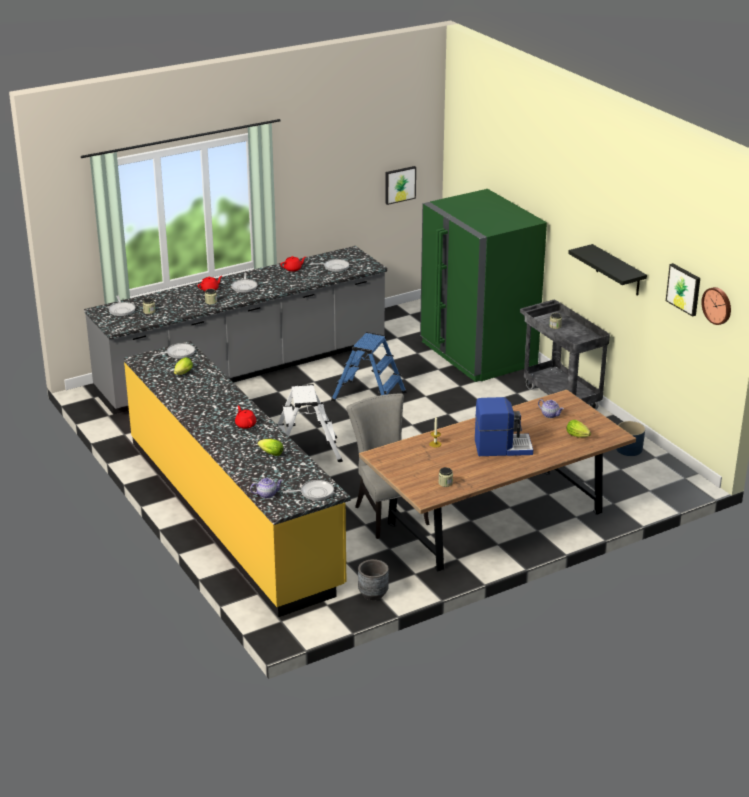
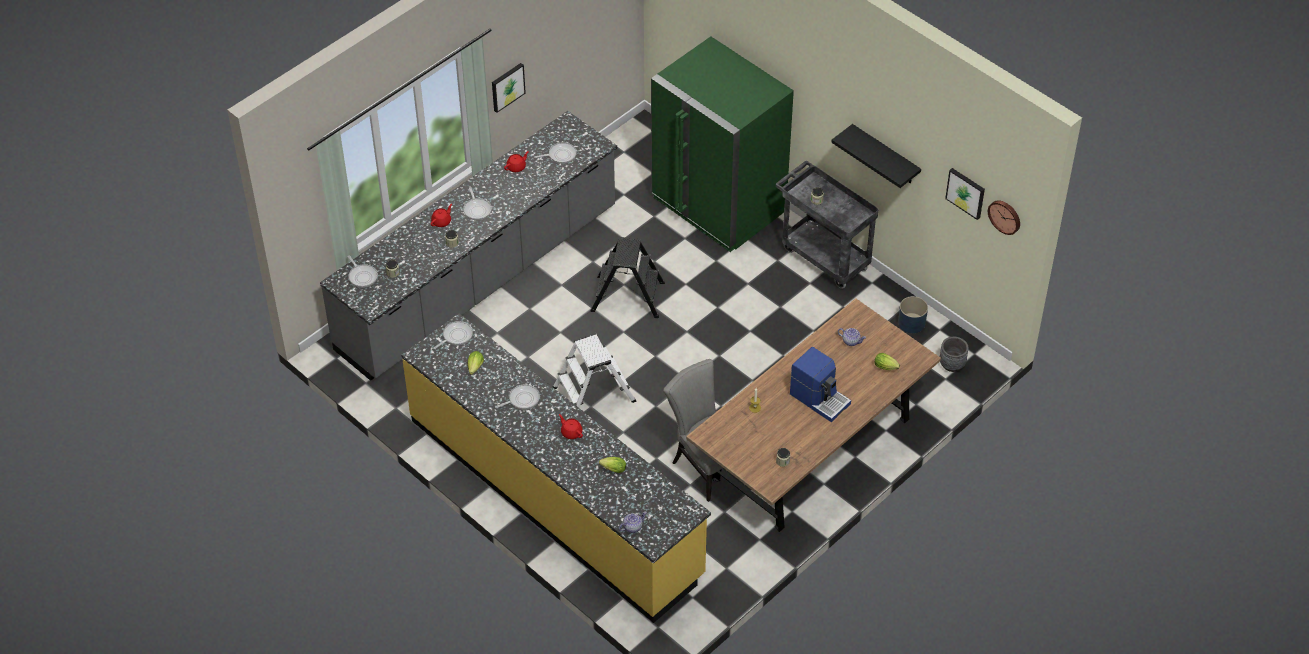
camera: 15 degrees left, 20 degrees up
(314, 493) = (676, 515): frying pan -> frying pan (522, 399)
(369, 396) = (627, 297): blue step ladder -> black step ladder
(373, 594) = (730, 574): grey planter -> grey planter (952, 364)
(399, 184) = (603, 29): picture -> picture (507, 86)
(502, 447) = (820, 398): coffee machine -> coffee machine turned 60 degrees clockwise

